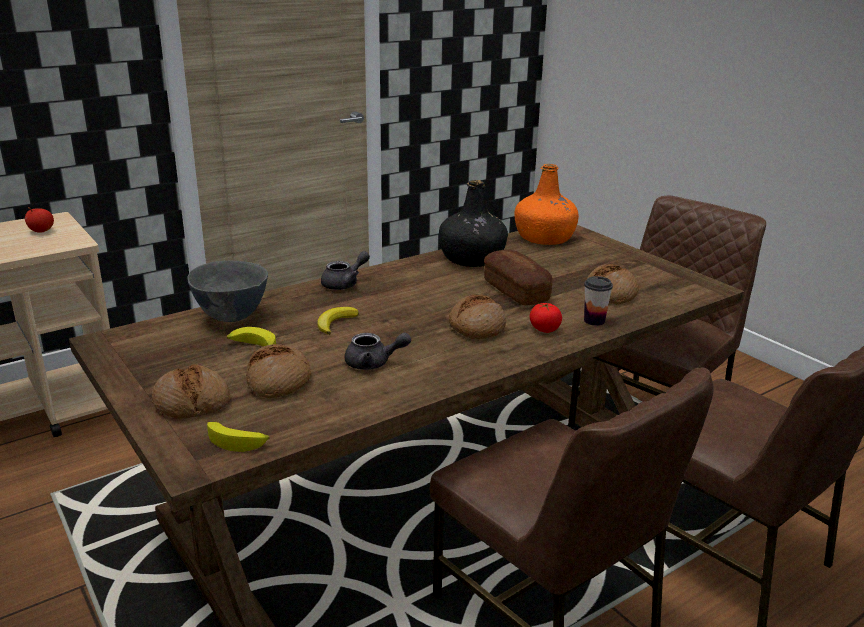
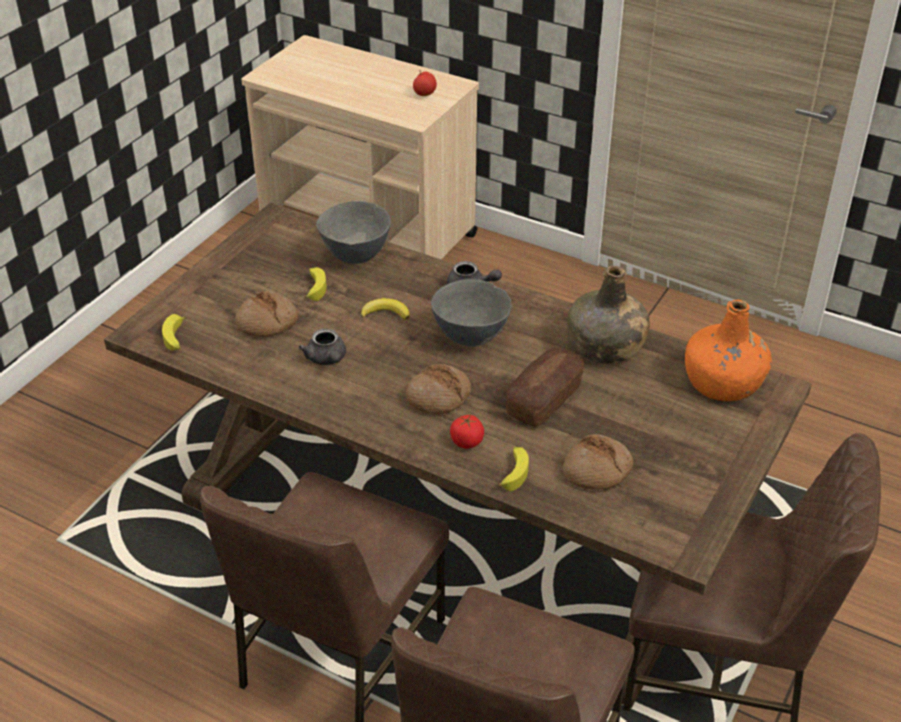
camera: 65 degrees right, 15 degrees up
(192, 403) = (213, 297): bread -> none
(411, 298) = (471, 337): none -> grey bowl
(472, 259) = (605, 347): black bottle -> green bottle
(594, 321) = (513, 472): cup -> banana

